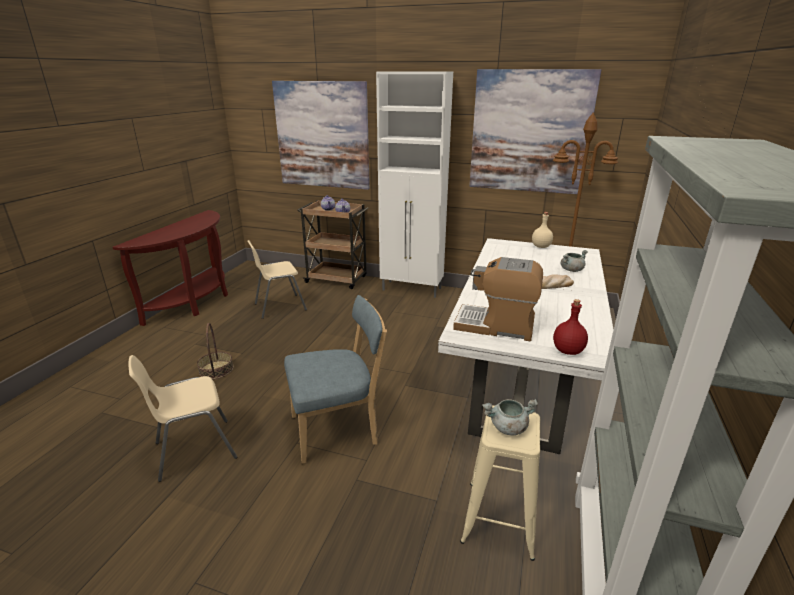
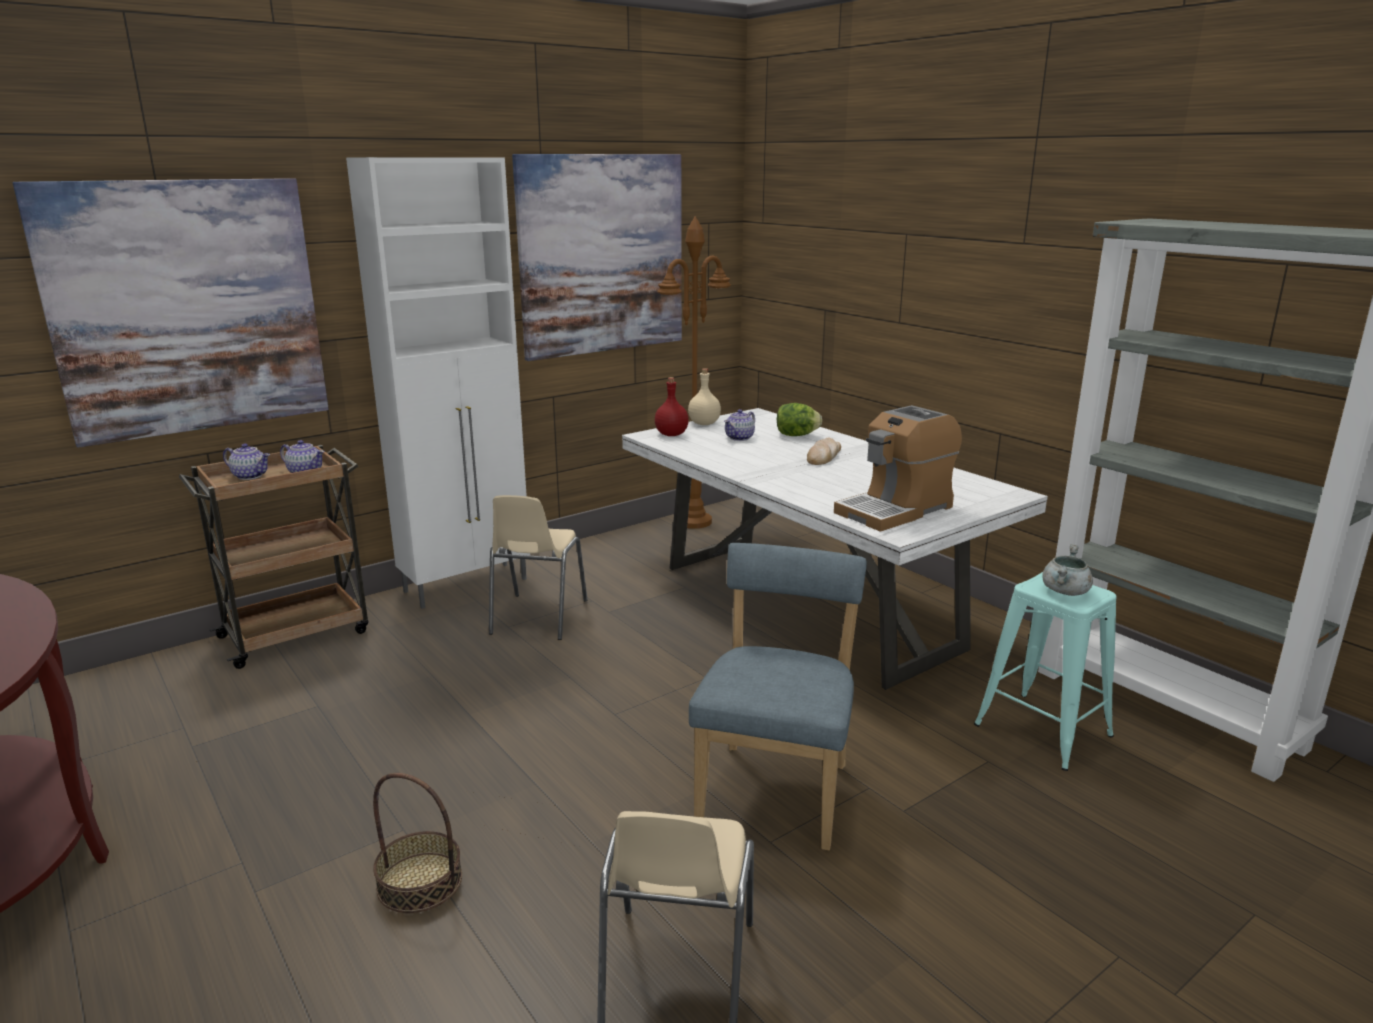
camera: 55 degrees left, 5 degrees down
(279, 306) = (285, 729): beige chair -> beige chair (537, 617)
(499, 518) = (1043, 730): beige stool -> turquoise stool
(536, 259) = (740, 438): none -> teapot
(567, 350) = (988, 500): red bottle -> red bottle (671, 435)
(571, 270) = (796, 435): grey cooking pot -> lettuce

